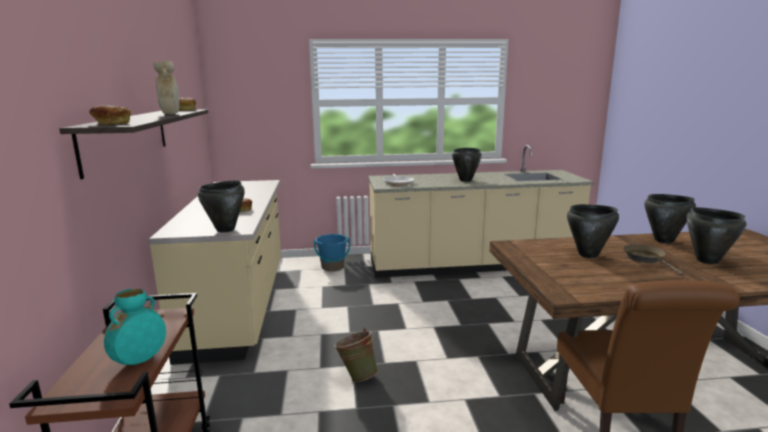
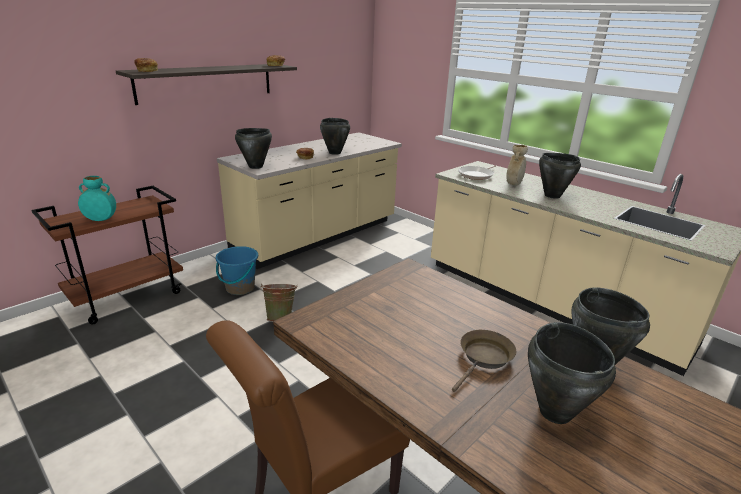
camera: 50 degrees right, 10 degrees up
(170, 114) = (234, 68): beige vase -> beige vase (513, 184)
(332, 267) = (423, 241): blue bucket -> blue bucket (240, 288)
(588, 255) = (443, 317): black cooking pot -> black cooking pot (334, 153)

